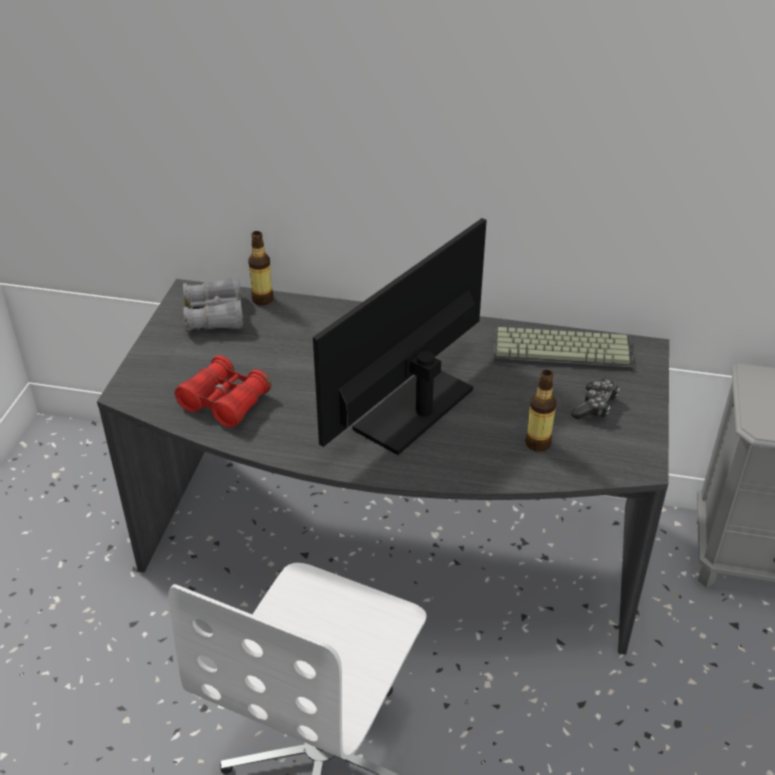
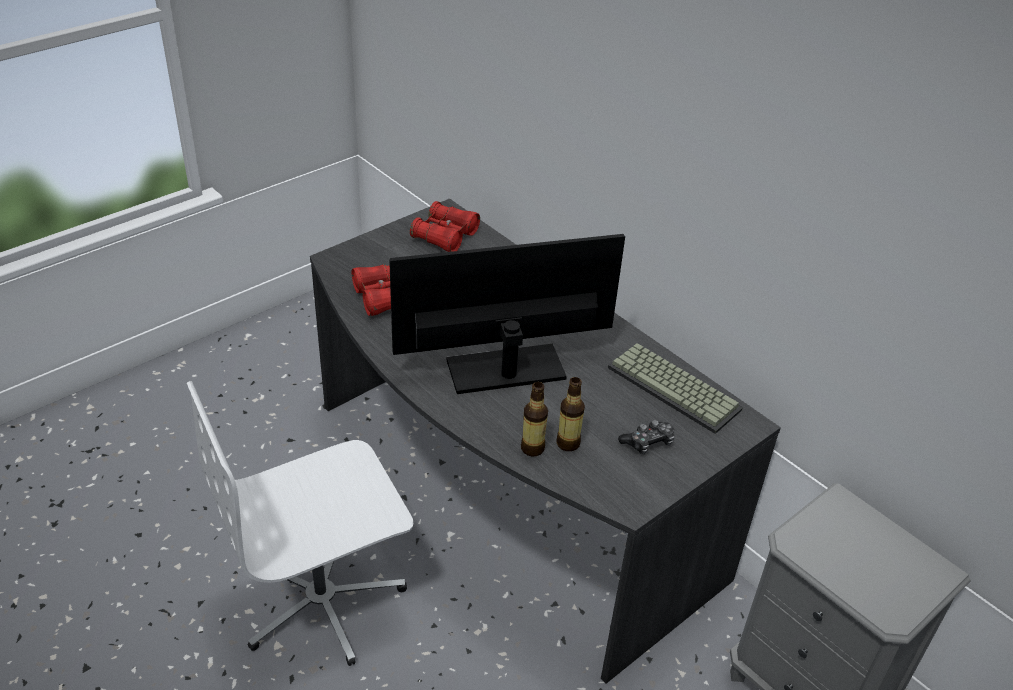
camera: 35 degrees right, 0 degrees up
(215, 316) = (445, 236): grey binoculars -> red binoculars
(262, 299) = (490, 240): bottle -> bottle (532, 448)

